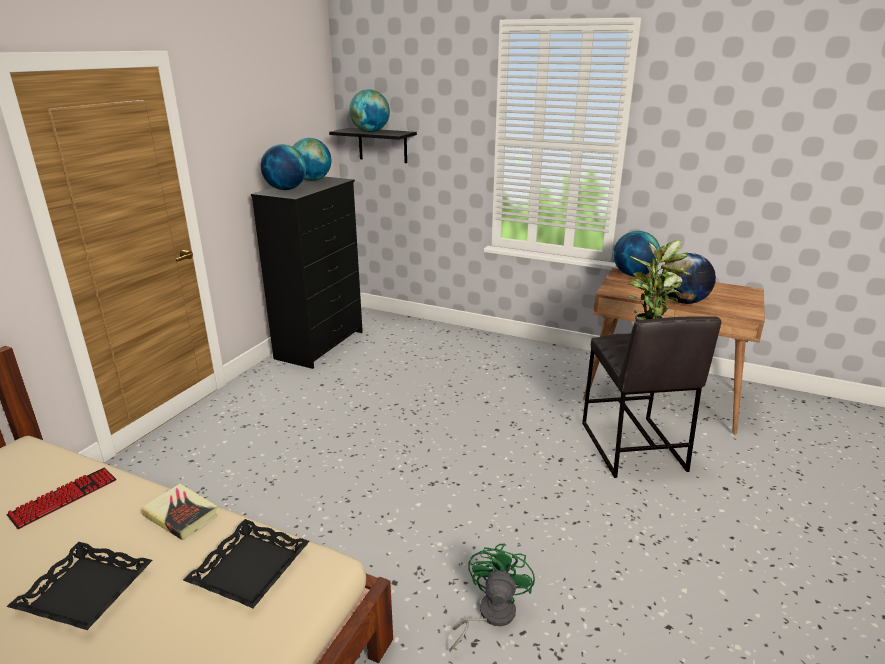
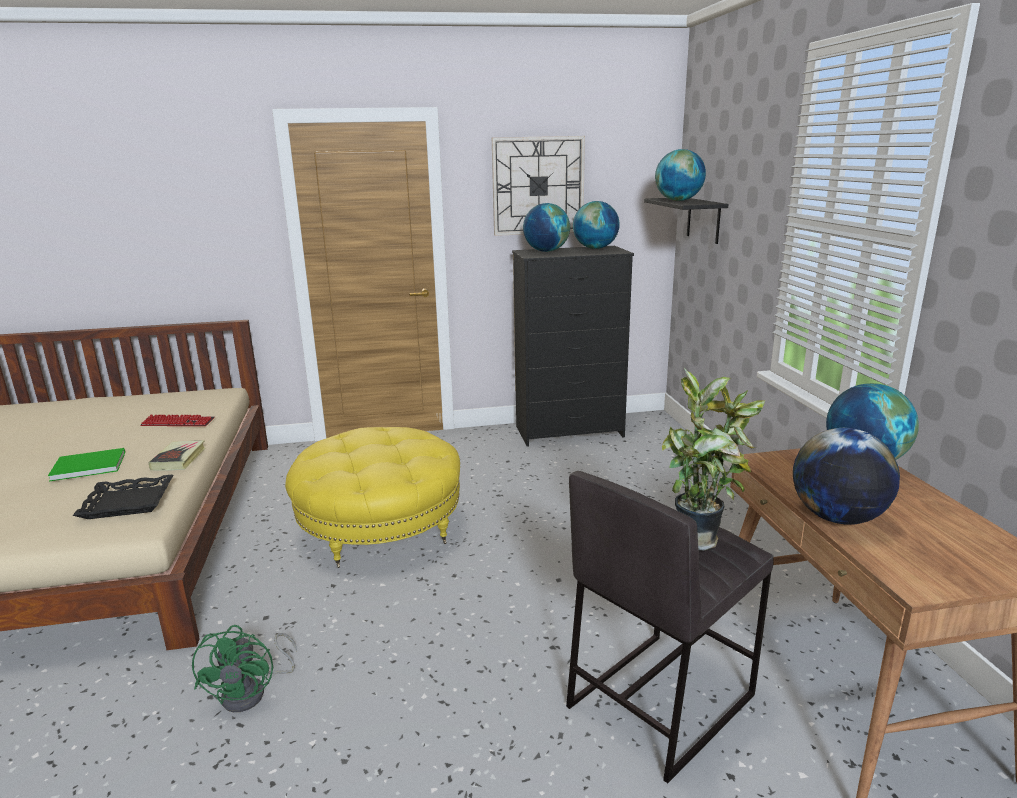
camera: 55 degrees right, 5 degrees down
(84, 592) = (87, 466): black tray -> green book
(254, 128) = (538, 186): none -> wall clock
(337, 477) = (381, 528): none -> yellow ottoman
(489, 615) = (253, 692): green fan -> green fan turned 105 degrees clockwise

